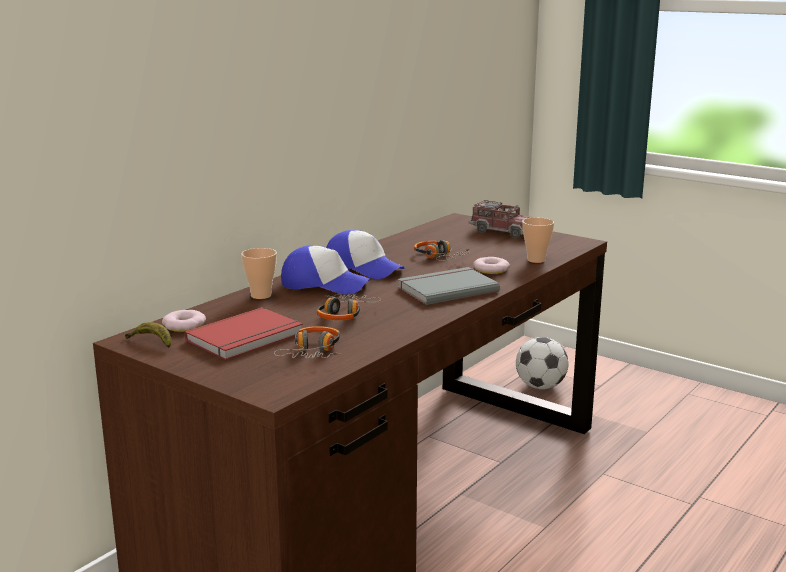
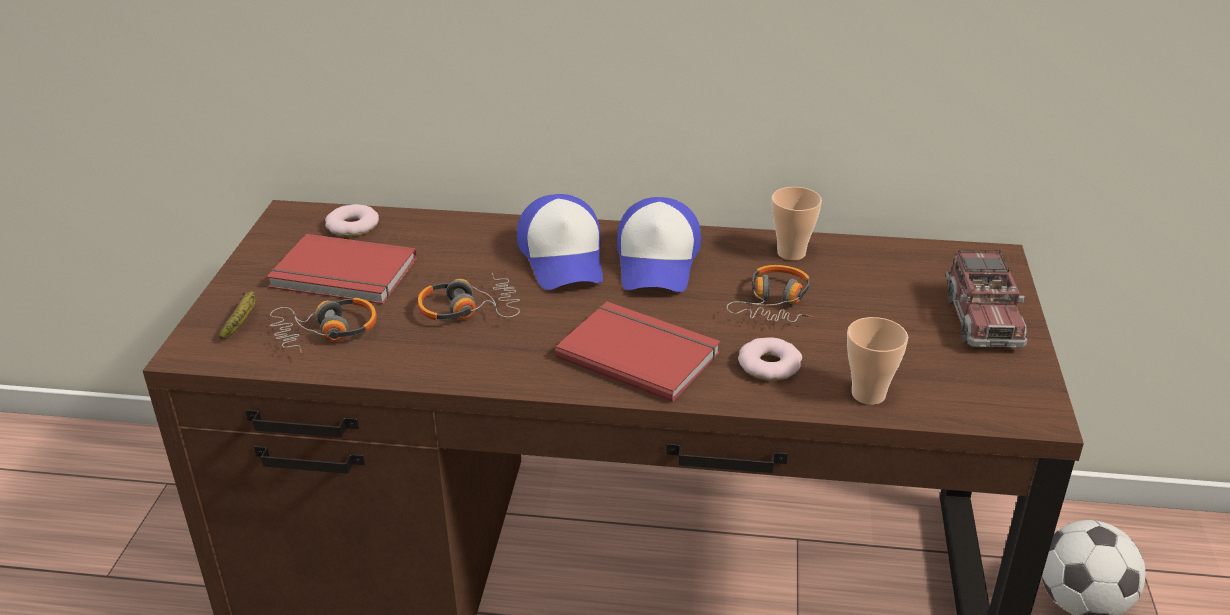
camera: 60 degrees right, 15 degrees up
(152, 342) = (292, 228): banana -> banana (243, 320)
(261, 295) = (485, 233): cup -> cup (791, 253)
(446, 289) = (639, 353): grey book -> red book

